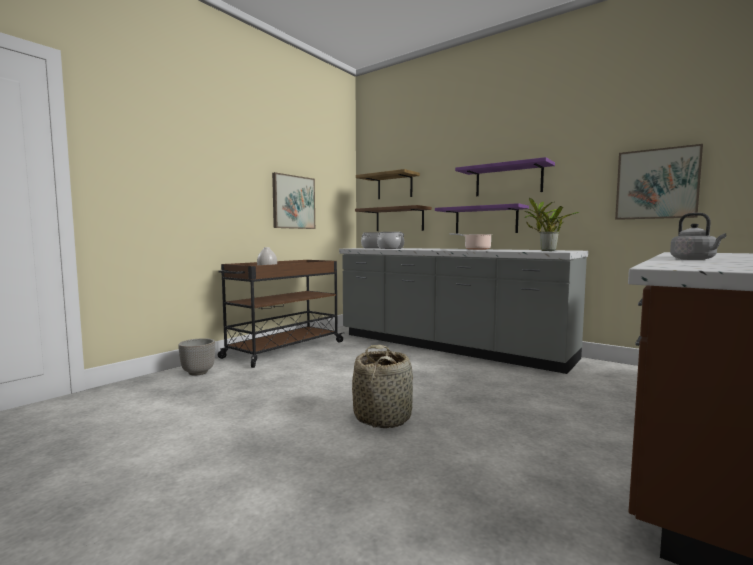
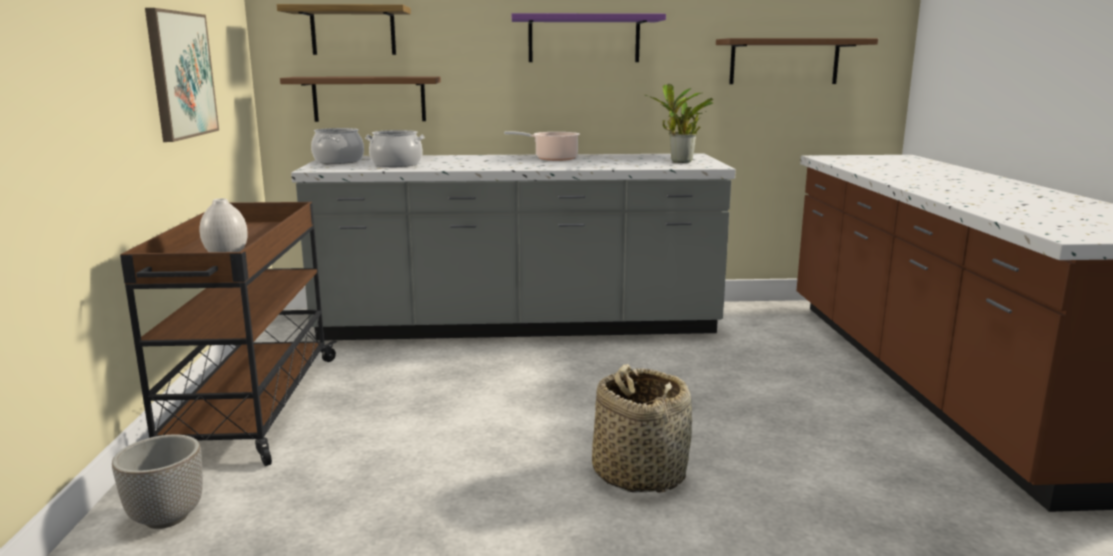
camera: 40 degrees left, 10 degrees up
(486, 220) = (547, 105): purple shelf -> none
(656, 184) = (784, 61): picture -> brown shelf
(695, 259) = (969, 197): grey kettle -> none

